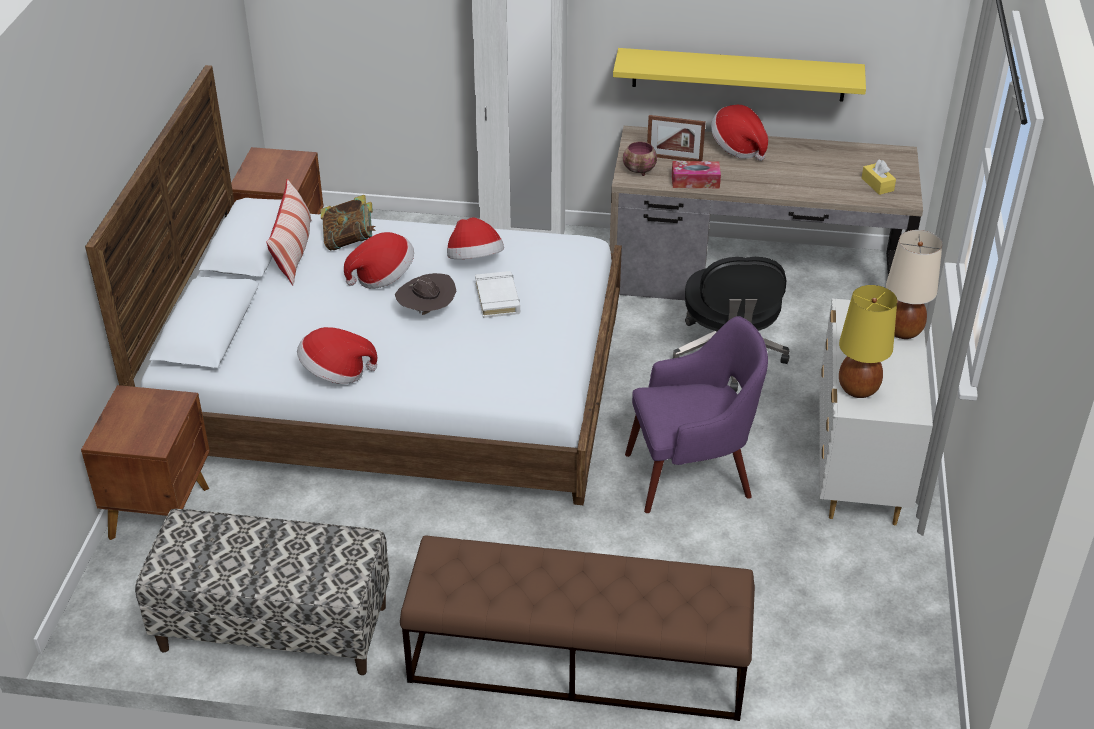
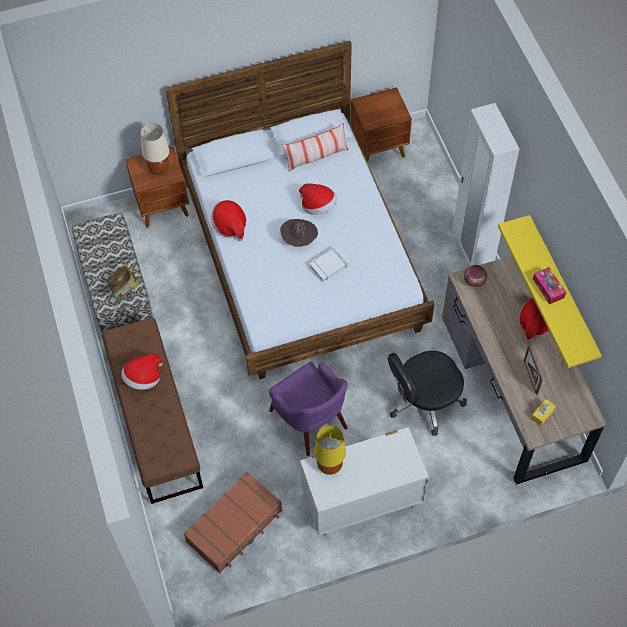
camera: 65 degrees right, 20 degrees up
(350, 241) = (340, 176): book -> book (125, 289)
(475, 261) = (357, 240): hat -> hat (144, 378)
(674, 158) = (500, 294): picture frame -> picture frame (530, 377)
(695, 181) = (481, 314): tissue box -> tissue box (548, 288)
(834, 623) = (235, 526): none -> brown suitcase
(902, 331) = (396, 473): beige table lamp -> beige table lamp (159, 169)

